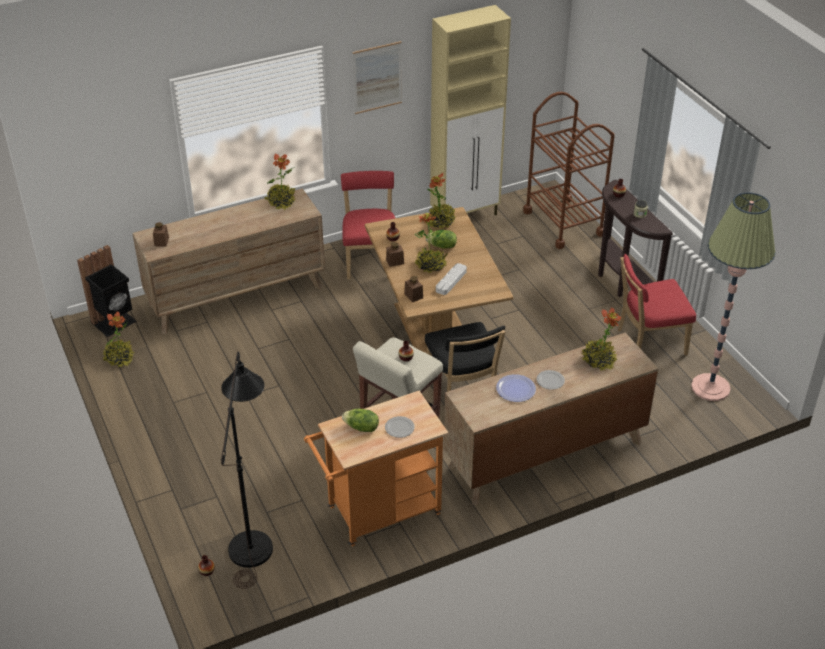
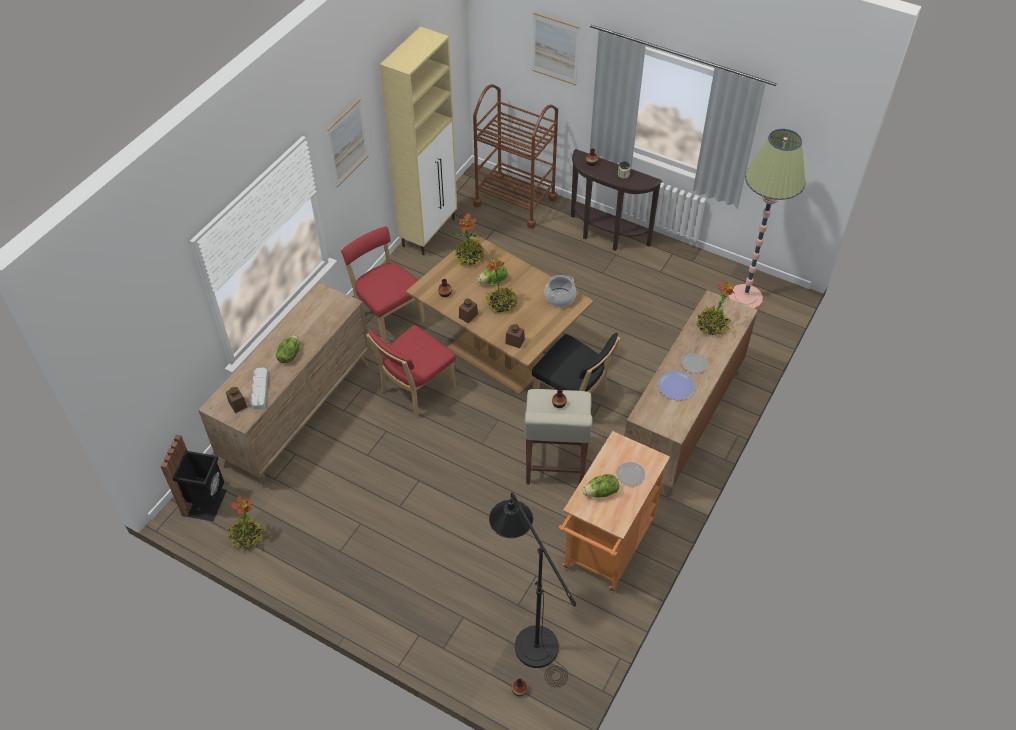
camera: 35 degrees left, 10 degrees up
(230, 227) = (289, 355): none -> lettuce
(281, 202) = (313, 306): potted plant -> none
(451, 281) = (532, 311): grey tray -> grey tray (260, 390)
(485, 282) = (560, 298): none -> cooking pot
(623, 71) = (555, 49): none -> picture
(648, 342) = (670, 281): red chair -> red chair (415, 391)

